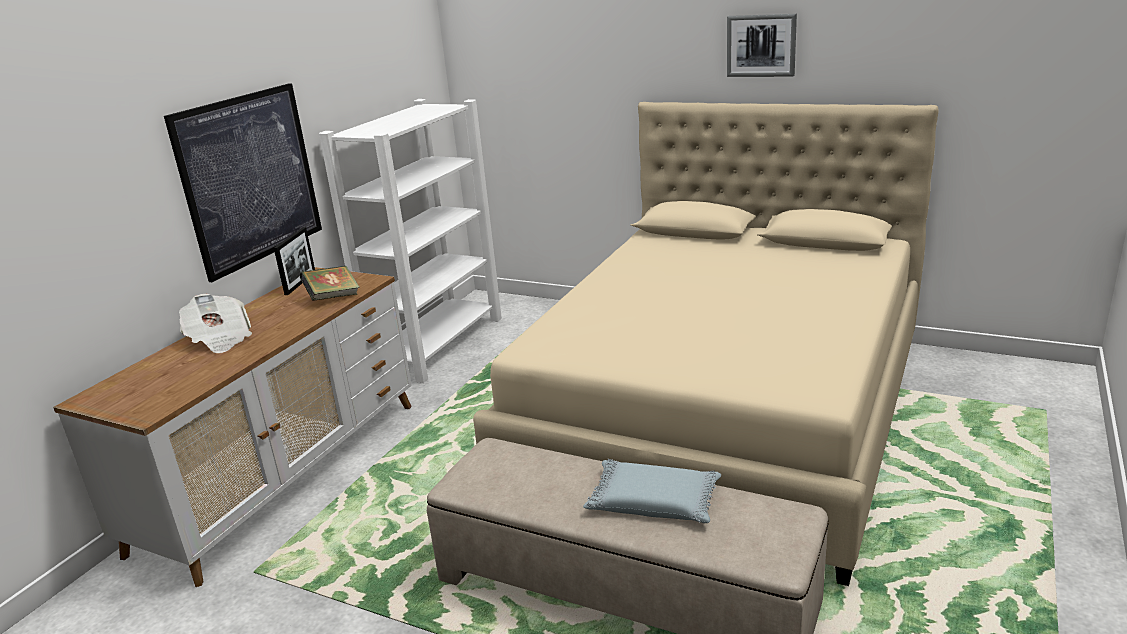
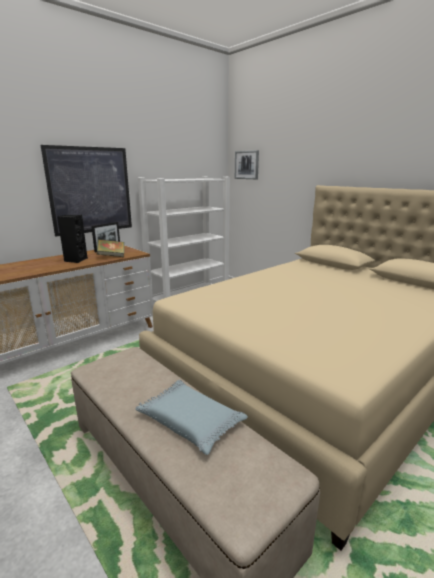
camera: 20 degrees right, 5 degrees down
(220, 339) = (42, 262): newspaper -> none
(276, 320) = (75, 260): none -> black speaker
(761, 45) = (397, 151): picture -> picture (247, 165)

